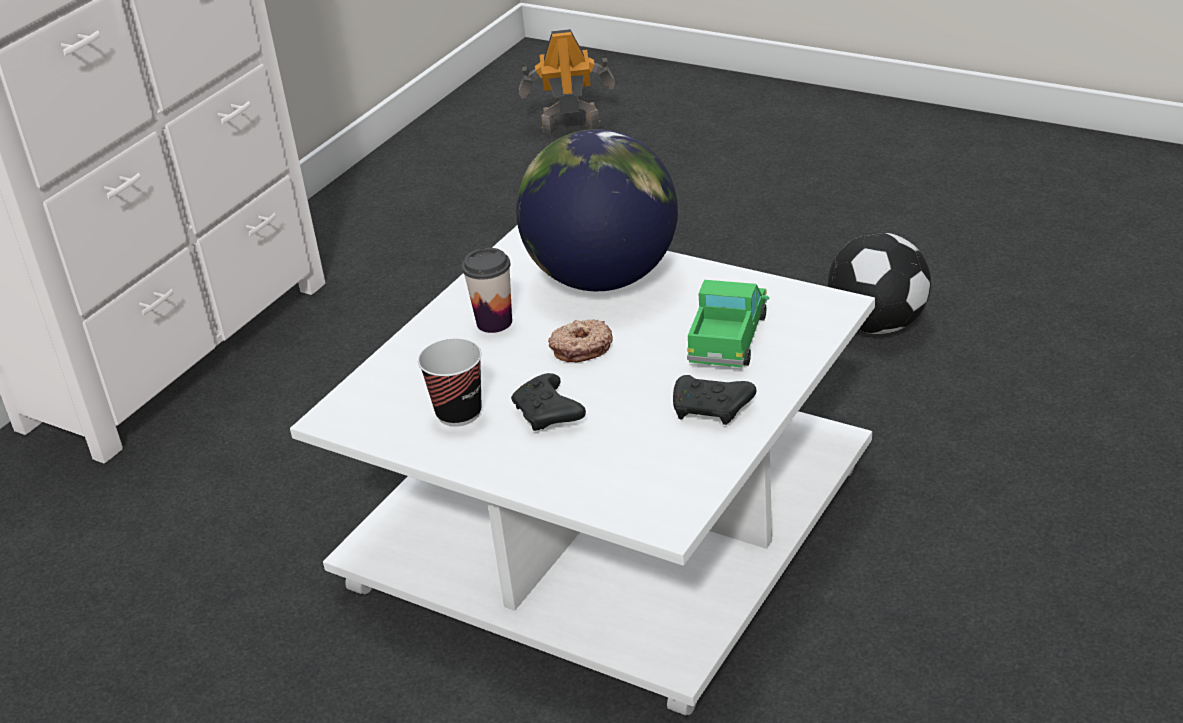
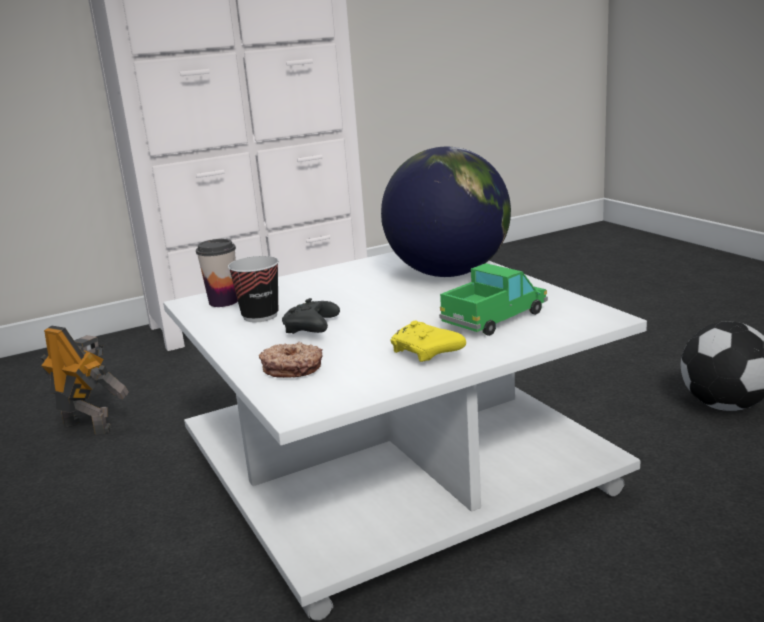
camera: 30 degrees right, 15 degrees down
(494, 322) = (349, 280): cup -> cup (223, 302)
(570, 126) = (590, 260): toy robot -> toy robot (89, 425)
(581, 348) = (383, 302): donut -> donut (292, 368)
(712, 409) = (426, 353): black game controller -> yellow game controller

